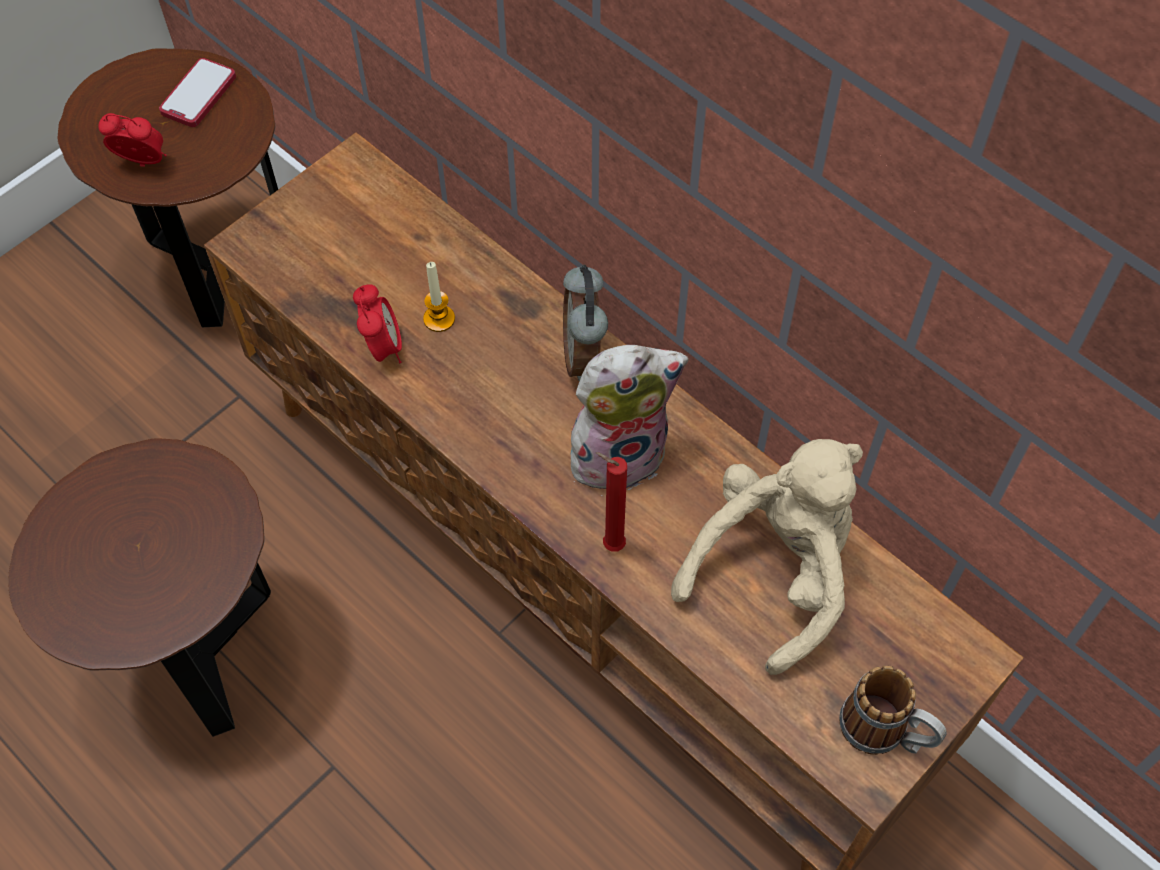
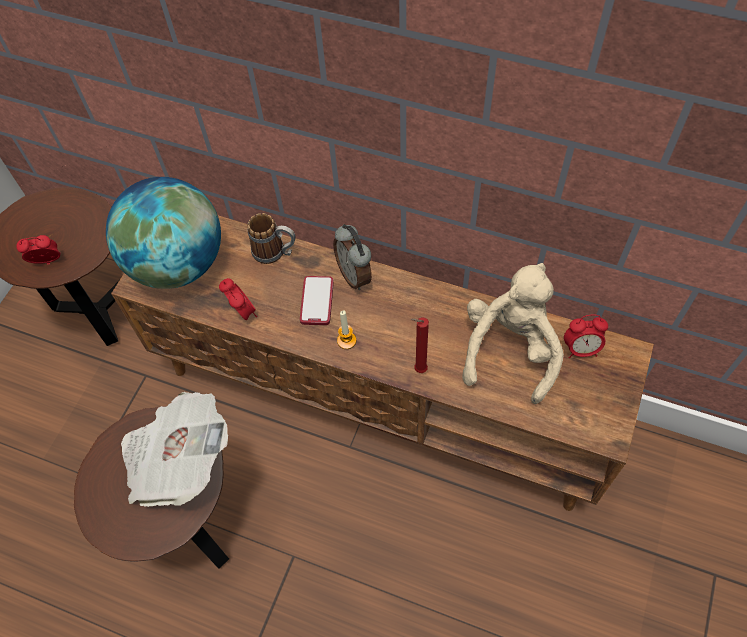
camera: 20 degrees left, 0 degrees up
(191, 537) = (178, 460): none -> newspaper
(198, 94) = (63, 213): phone -> phone (317, 301)
(323, 236) = (178, 264): none -> globe
(439, 319) = (266, 285): candle -> candle (346, 340)
(619, 452) = (399, 319): plush toy -> none
(885, 733) = (606, 410): mug -> mug (275, 252)
(893, 617) = (581, 349): none -> alarm clock

